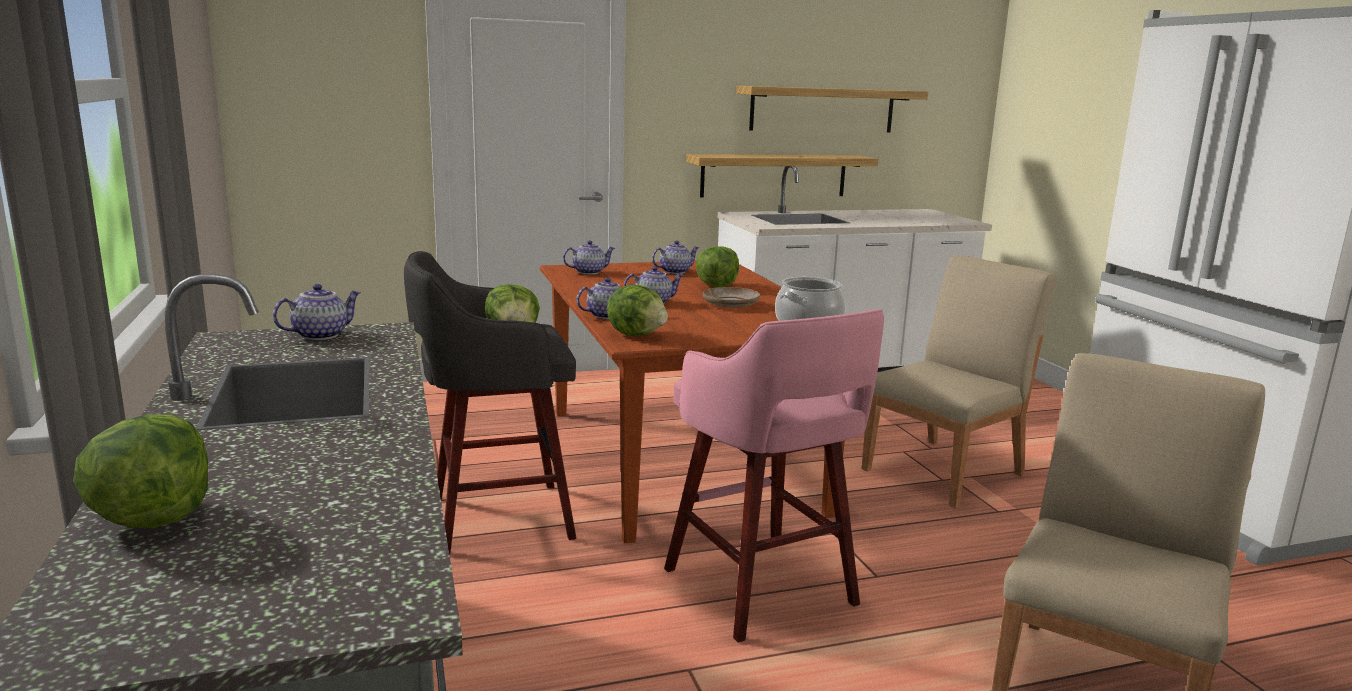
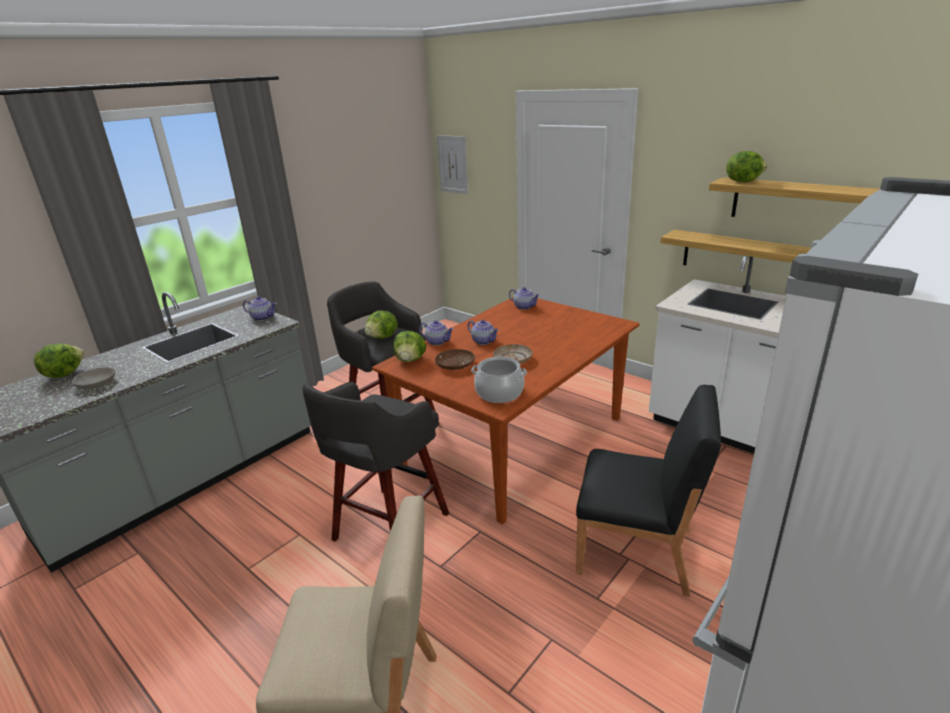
camera: 60 degrees right, 10 degrees up
(275, 84) = (453, 164): none -> picture
(330, 485) = (95, 383): none -> grey bowl
(675, 271) = (568, 321): teapot -> none
(695, 323) = (455, 364): none -> brown plate
(716, 286) = (552, 342): lettuce -> lettuce (742, 181)
(762, 590) = (388, 529): pink stool -> grey stool
(945, 471) = (636, 551): beige chair -> black chair

